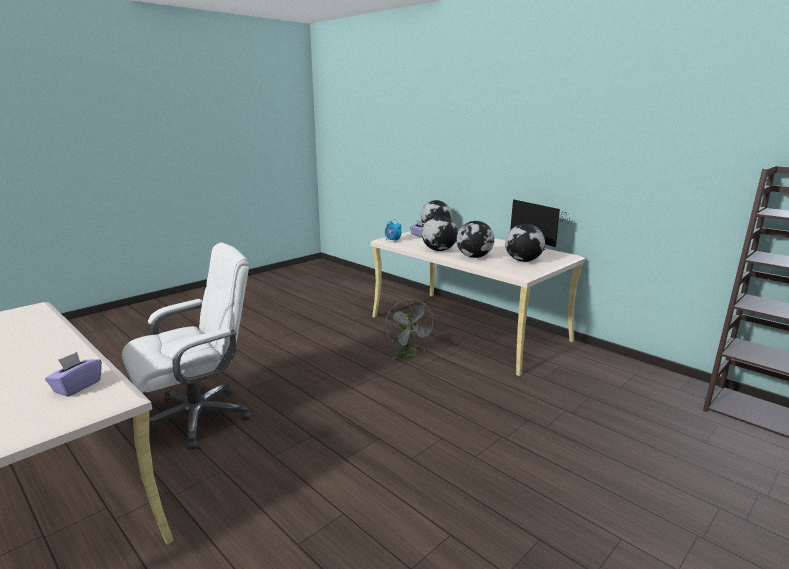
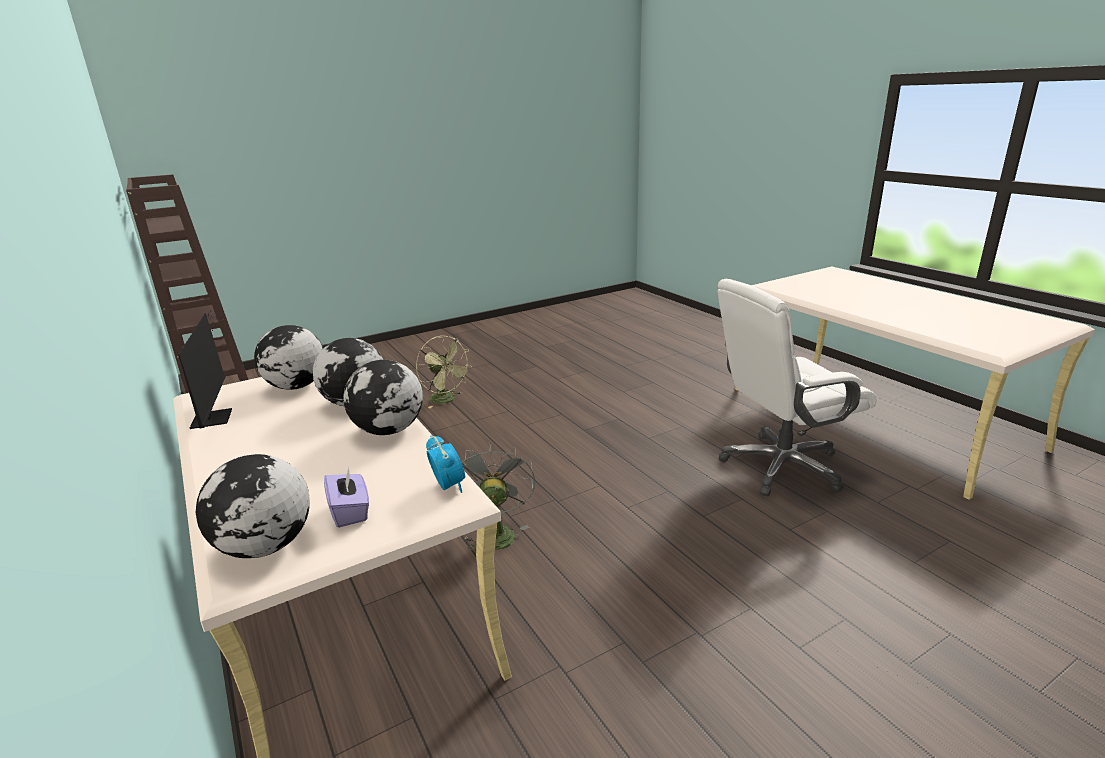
camera: 165 degrees left, 5 degrees up
(77, 387) = (799, 289): purple tissue box -> none
(563, 465) = (447, 400): none -> green fan

